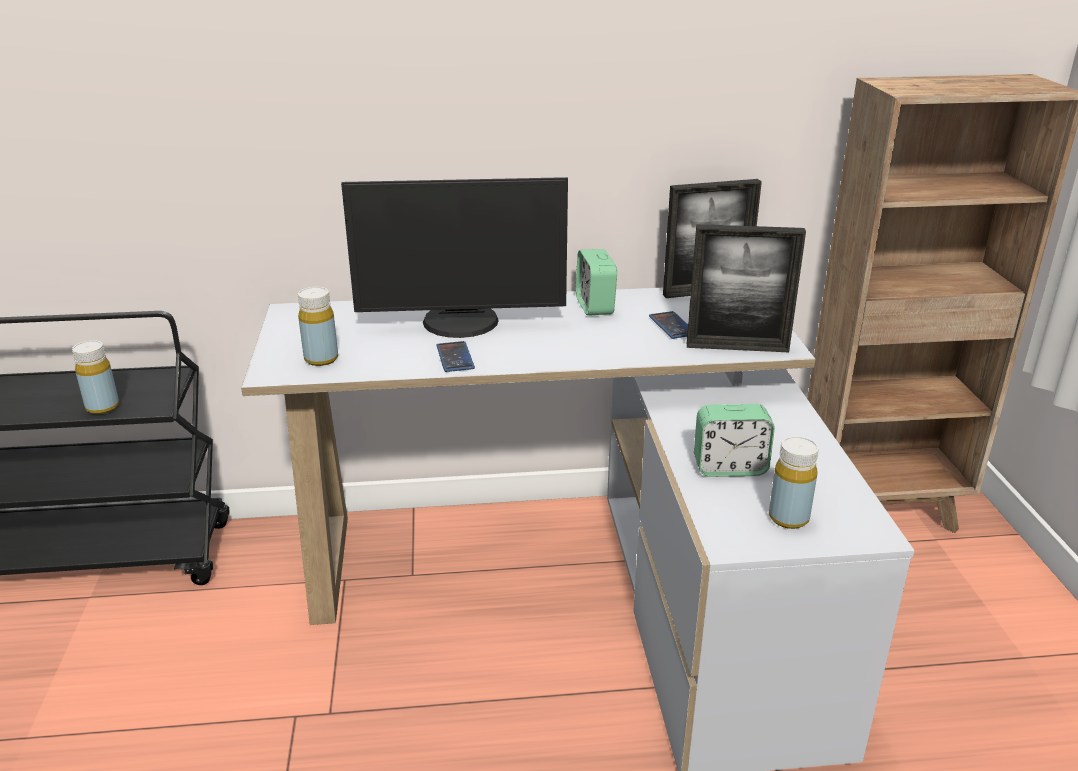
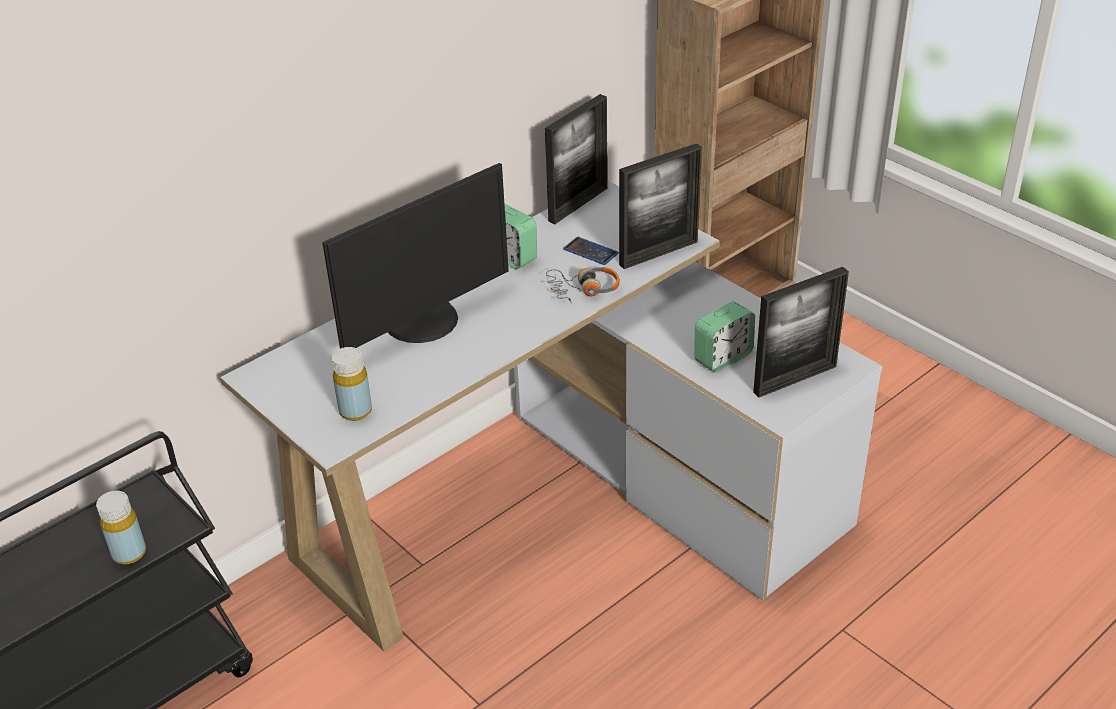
camera: 35 degrees left, 10 degrees up
(455, 357) = (463, 358): phone -> none
(628, 349) = (584, 289): none -> headphones
(788, 518) = (795, 379): yellow bottle -> picture frame

